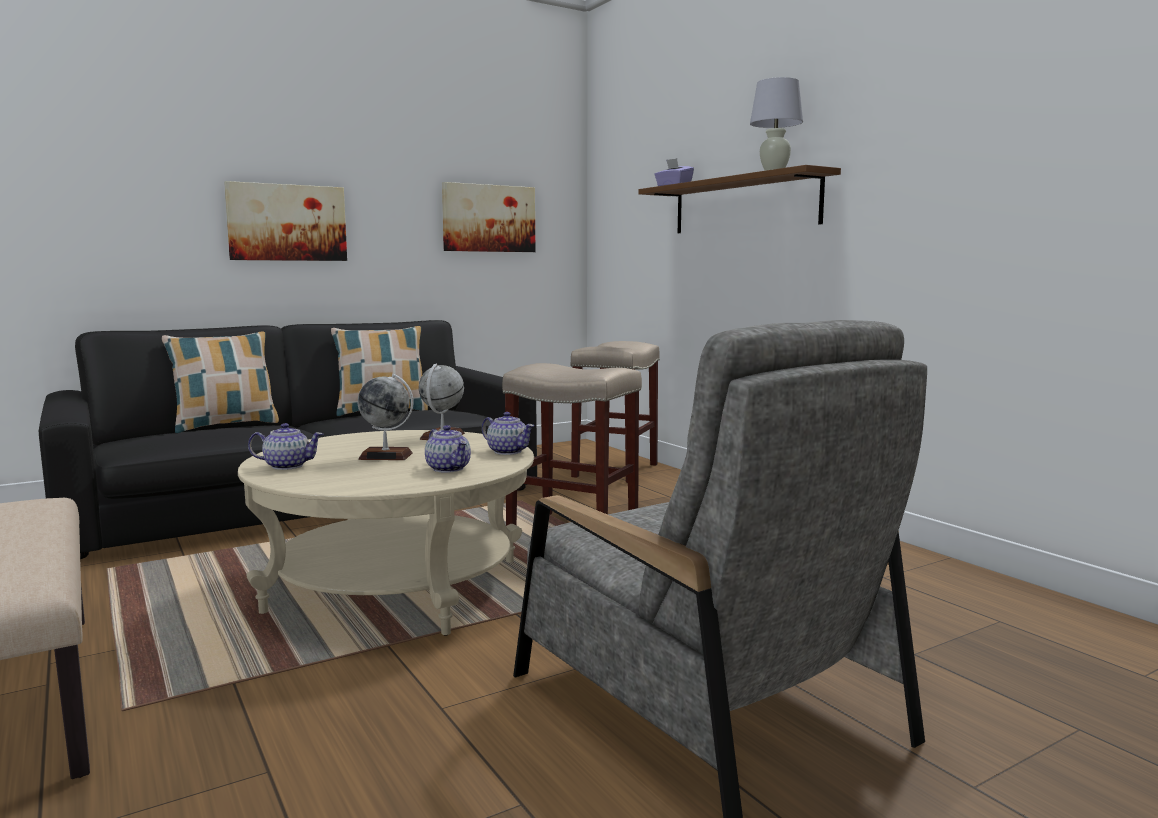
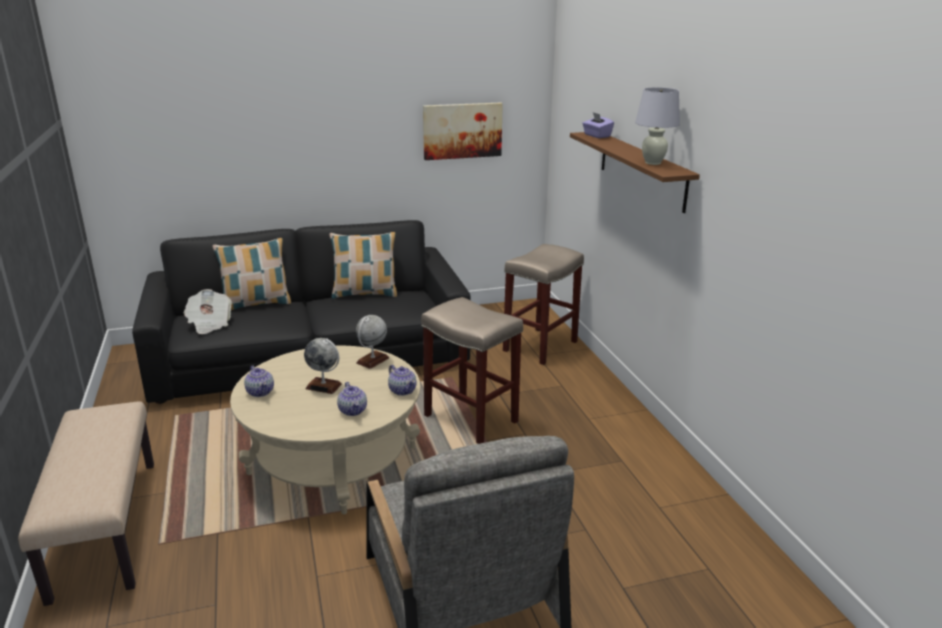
camera: 15 degrees right, 15 degrees up
(162, 435) = (209, 323): none -> newspaper
(287, 223) = (302, 147): picture -> none
(287, 466) = (260, 392): teapot -> teapot turned 45 degrees clockwise

